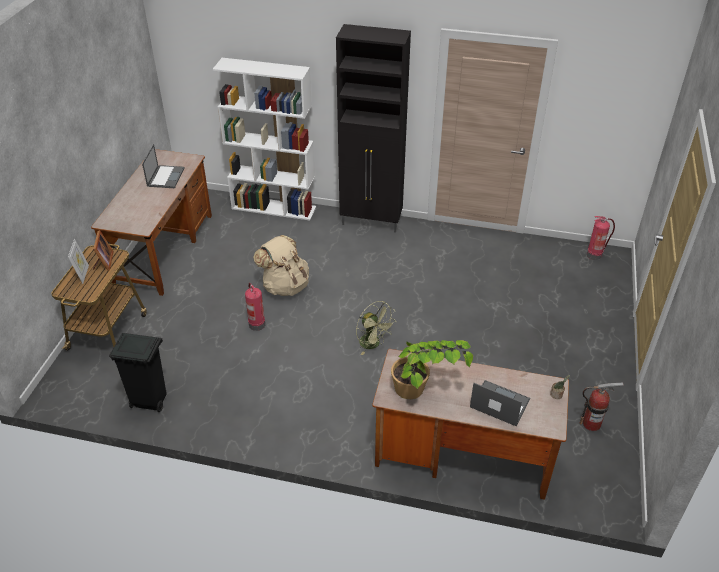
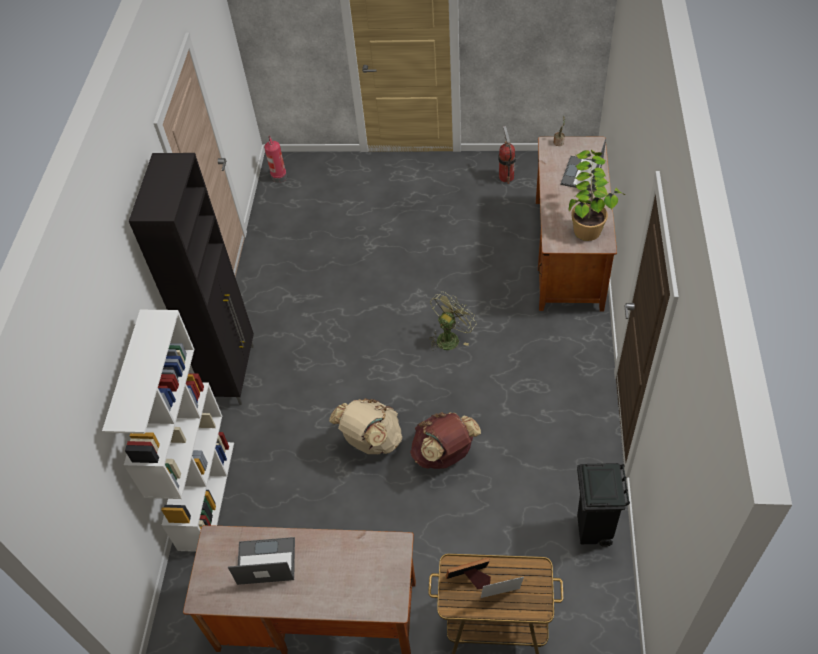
camera: 95 degrees left, 10 degrees up
(256, 324) = (444, 454): fire extinguisher -> brown backpack

